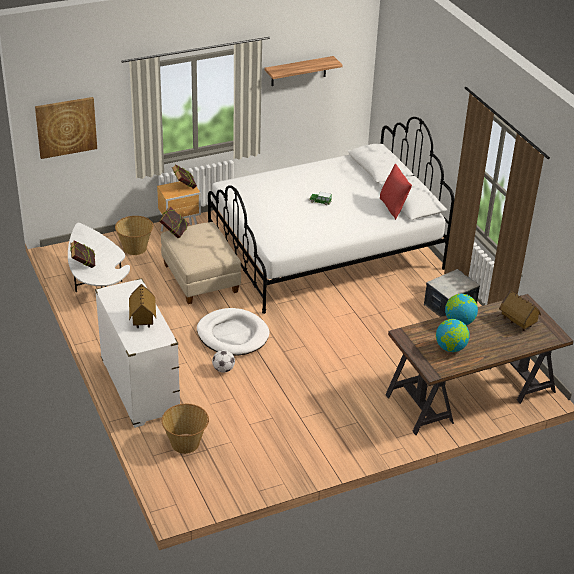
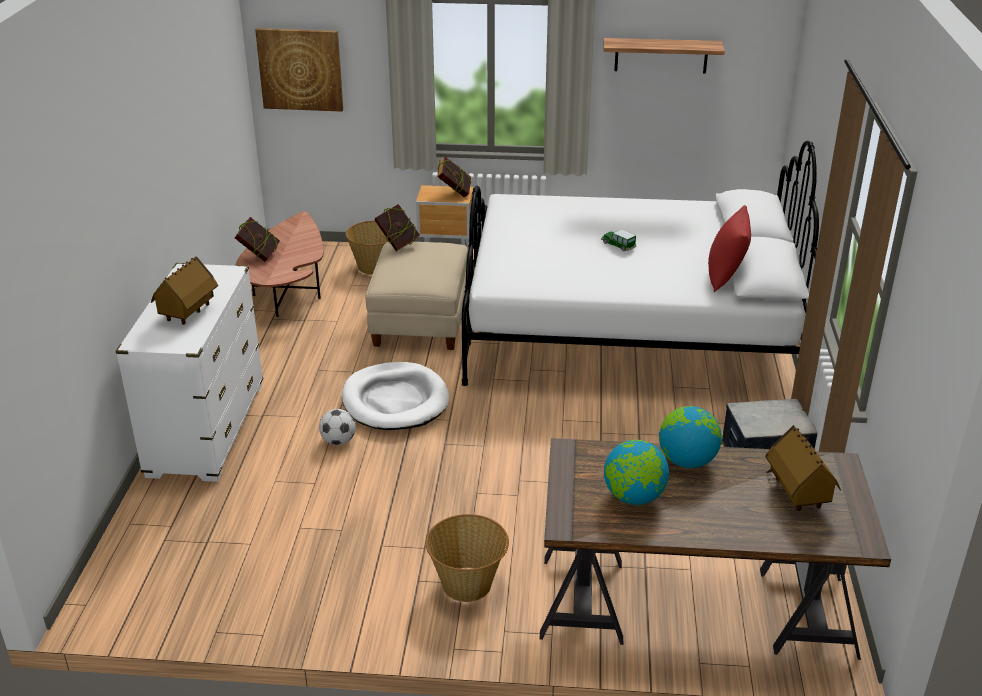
camera: 30 degrees right, 5 degrees down
(96, 283) = (288, 292): white coffee table -> brown coffee table
(186, 443) = (188, 523): basket -> basket (467, 584)

